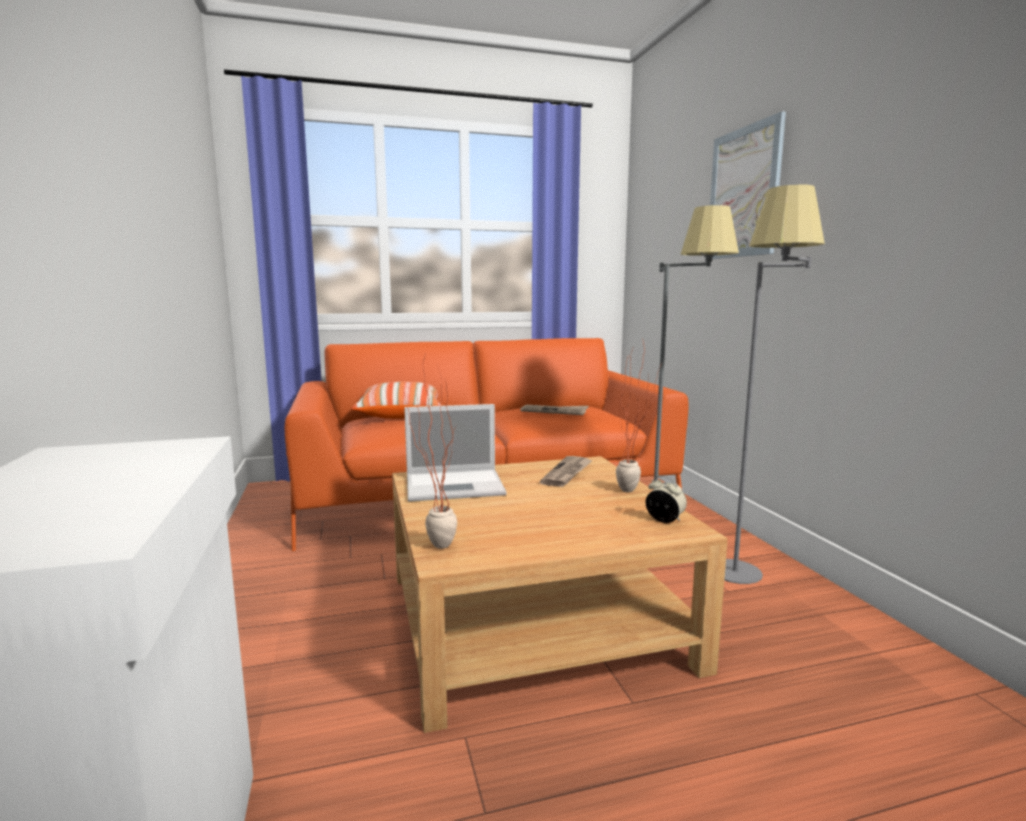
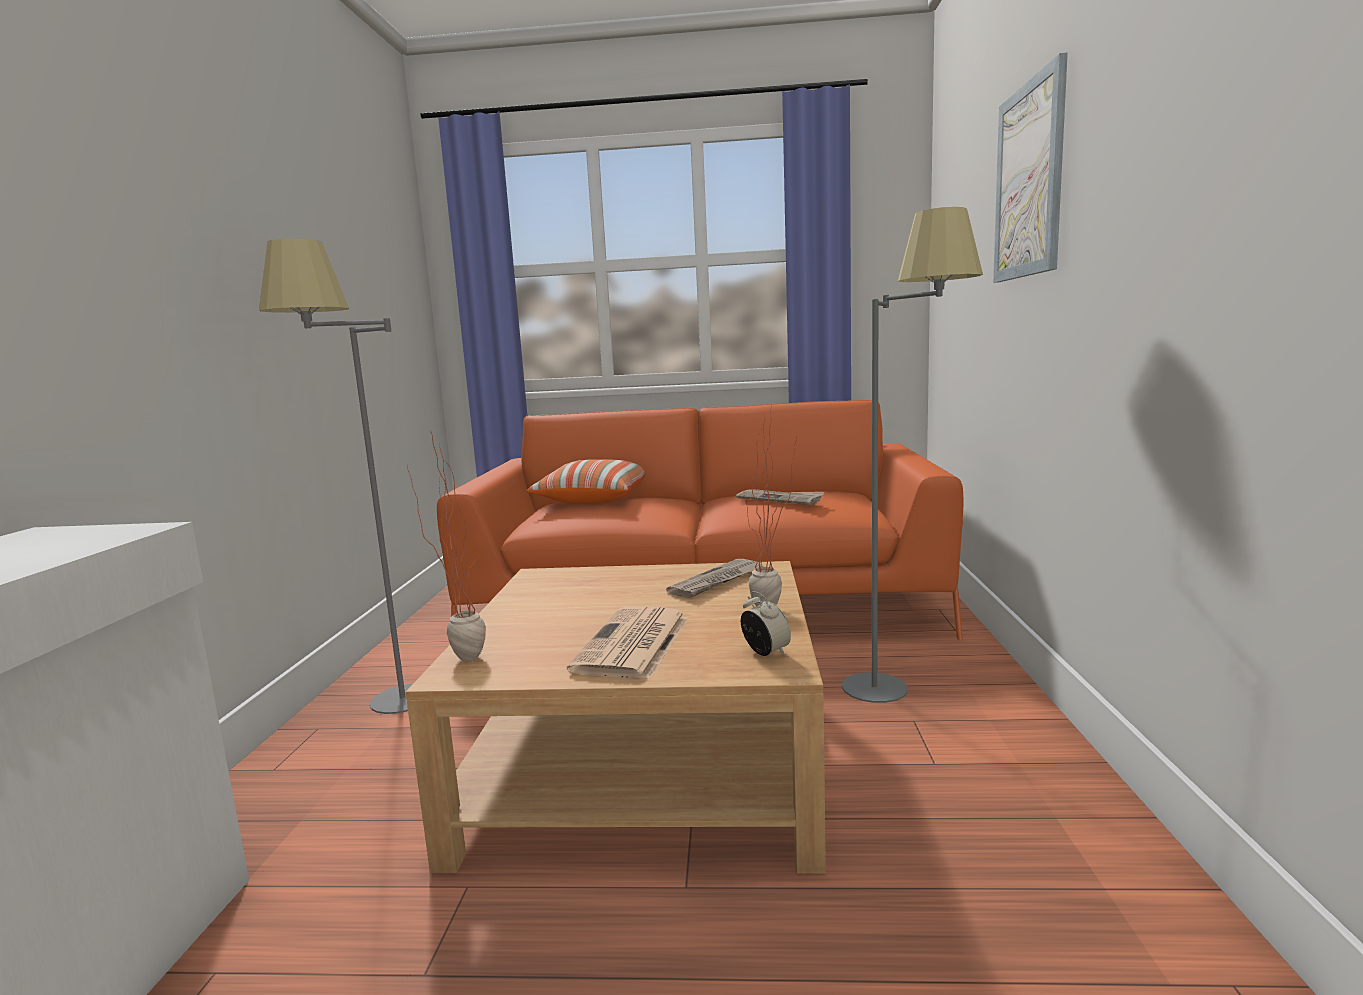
camera: 20 degrees right, 0 degrees up
(456, 485) = (569, 588): laptop -> none
(563, 523) = (633, 644): none -> newspaper
(747, 583) = (973, 756): grey floor lamp -> grey floor lamp (385, 712)

